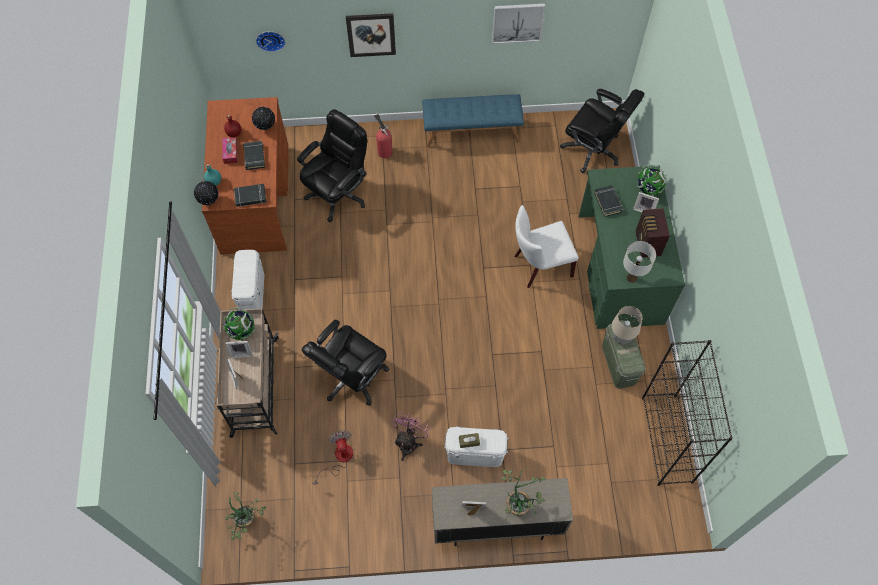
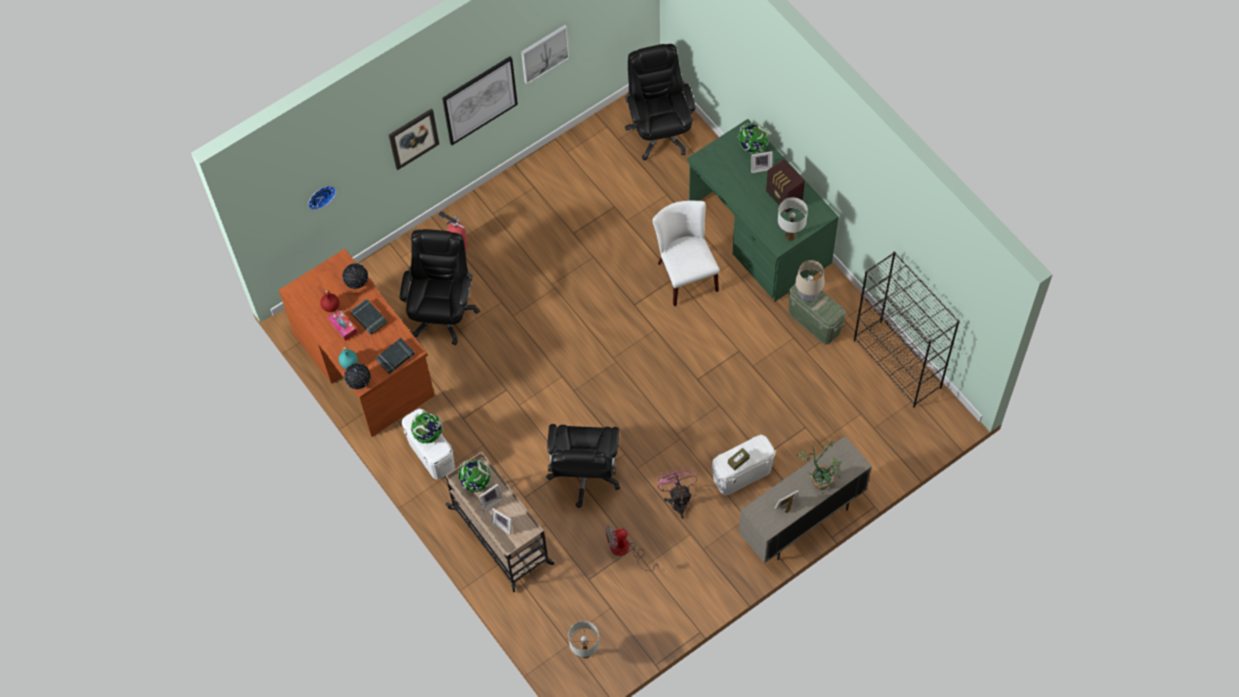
camera: 30 degrees left, 0 degrees up
(246, 273) = (428, 434): none -> globe
(247, 523) = (585, 653): potted plant -> white table lamp
(339, 459) = (626, 550): fan -> fan turned 60 degrees counterclockwise
(443, 33) = (479, 100): none -> picture
(471, 131) = (529, 177): blue bench -> none
(539, 266) = (685, 273): white chair -> white chair turned 120 degrees clockwise
(593, 150) = (659, 131): black office chair -> black office chair turned 105 degrees counterclockwise
(608, 202) = (725, 178): black book -> none

